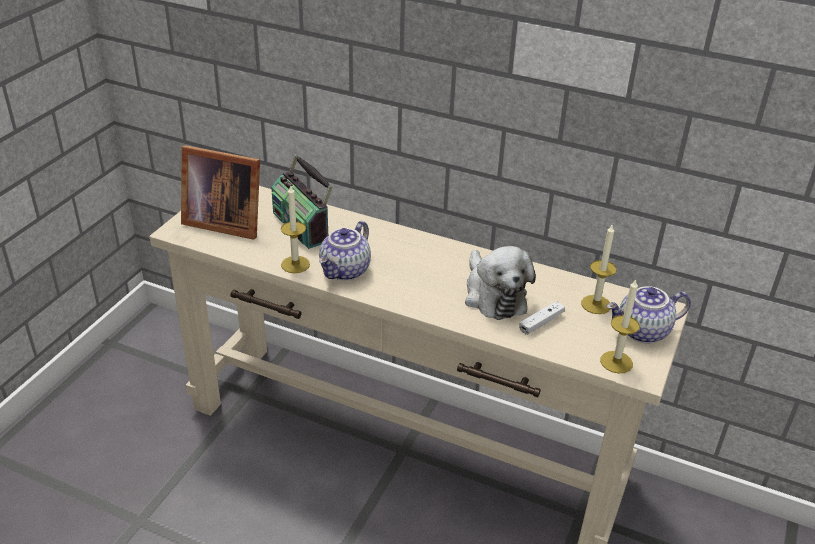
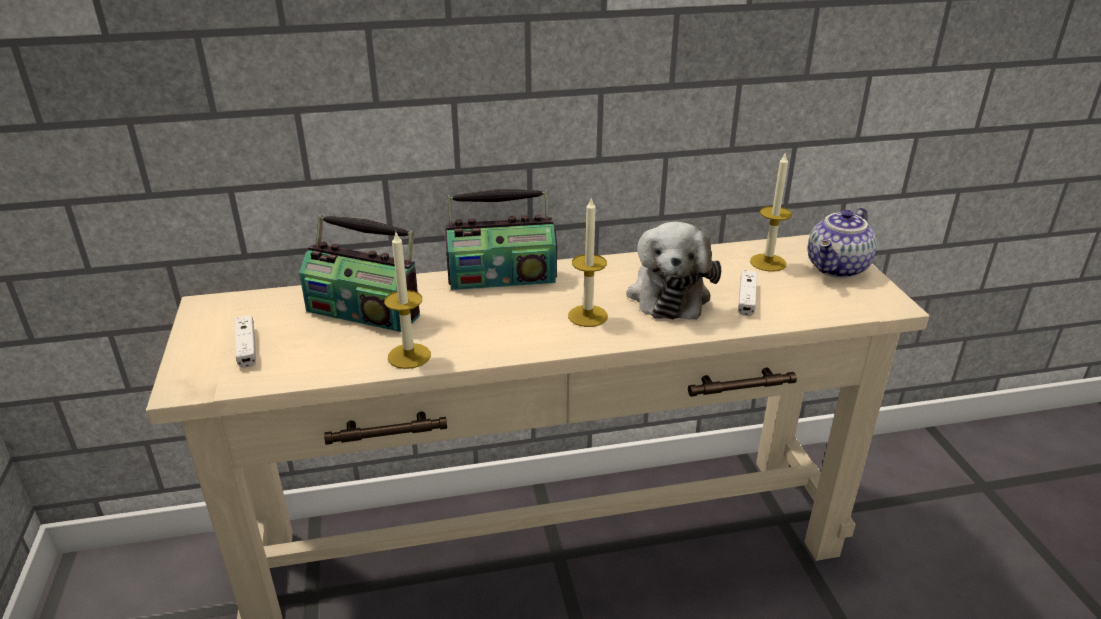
camera: 35 degrees left, 5 degrees down
(223, 221) = (246, 347): picture frame -> white game controller
(346, 271) = (482, 337): teapot -> none
(404, 237) = (502, 277): none -> radio
(493, 295) = (669, 294): plush toy -> plush toy turned 60 degrees clockwise
(616, 362) = (856, 303): candle -> candle (587, 316)

